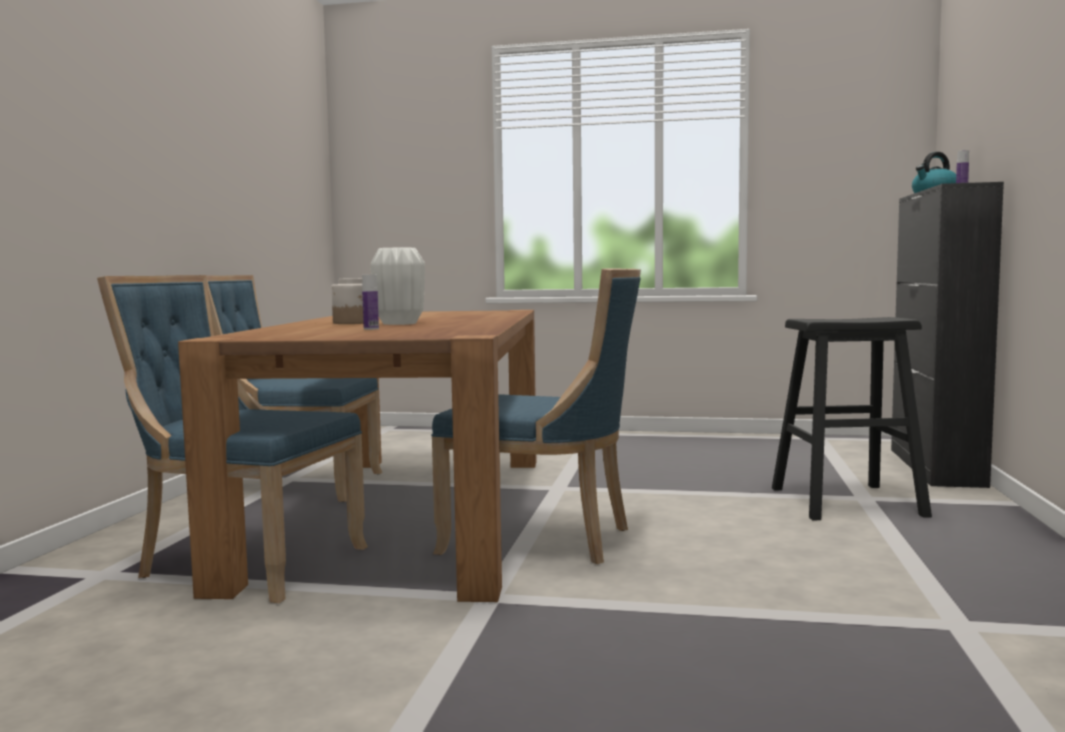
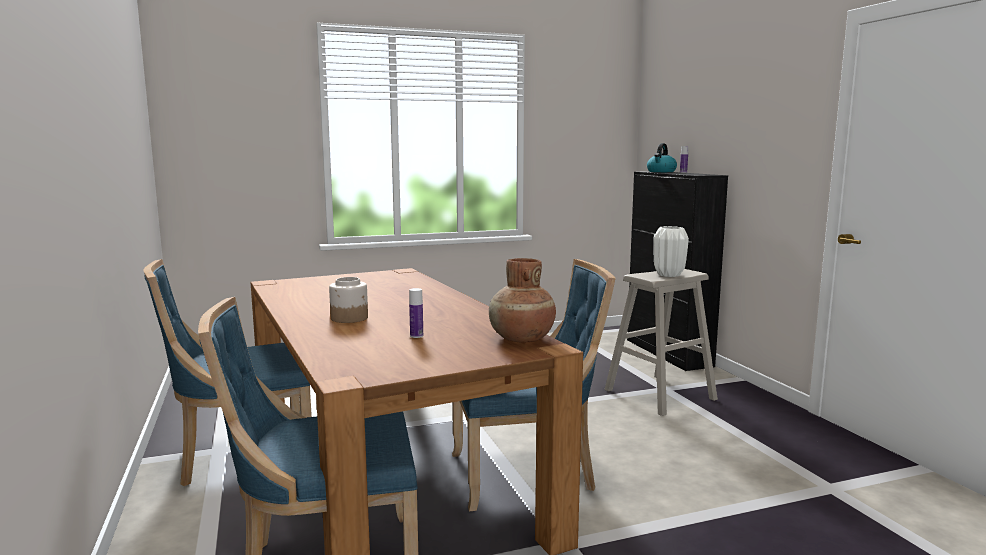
camera: 30 degrees left, 5 degrees up
(399, 323) = (400, 318): white vase -> white vase (668, 275)
(462, 332) = (521, 339): none -> brown vase
(846, 502) = (660, 394): black stool -> beige stool

